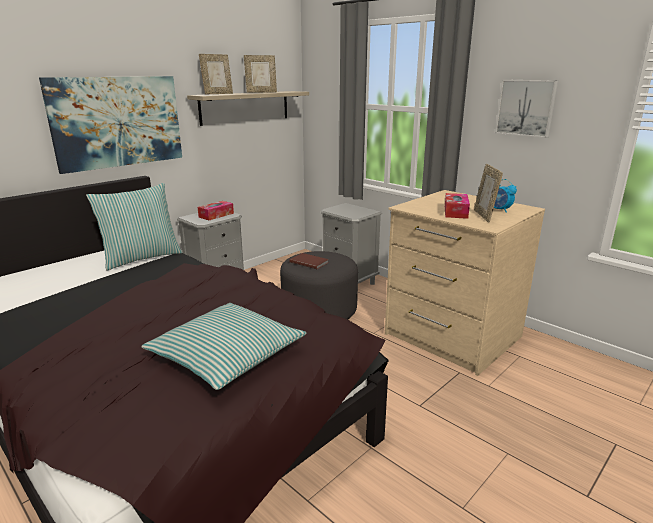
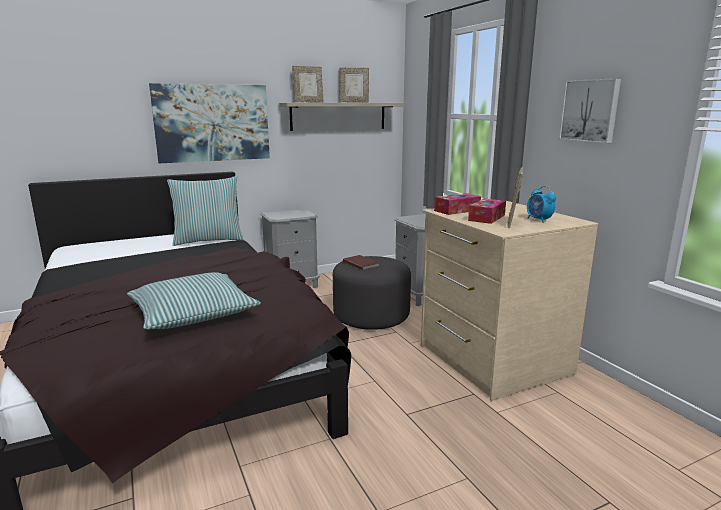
camera: 20 degrees right, 5 degrees down
(216, 215) = (294, 213): tissue box -> tissue box (457, 210)

